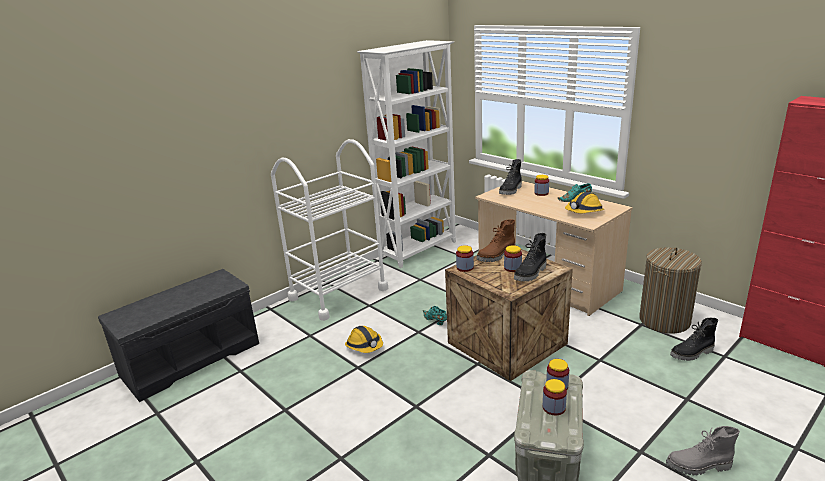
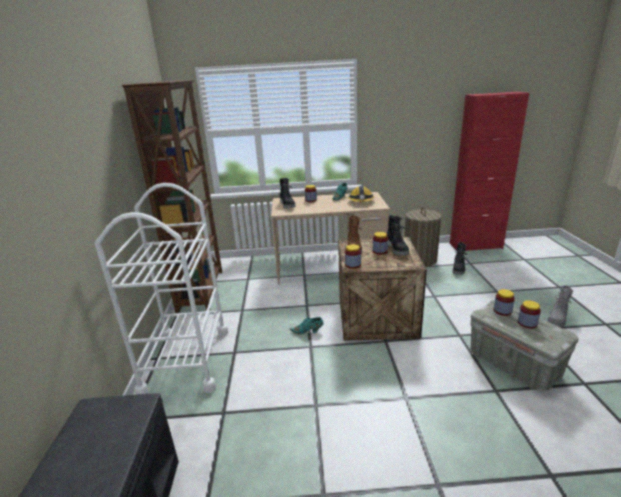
camera: 50 degrees left, 0 degrees up
(365, 346) = (290, 385): hard hat -> none
(419, 250) = (201, 290): white bookcase -> brown bookcase

